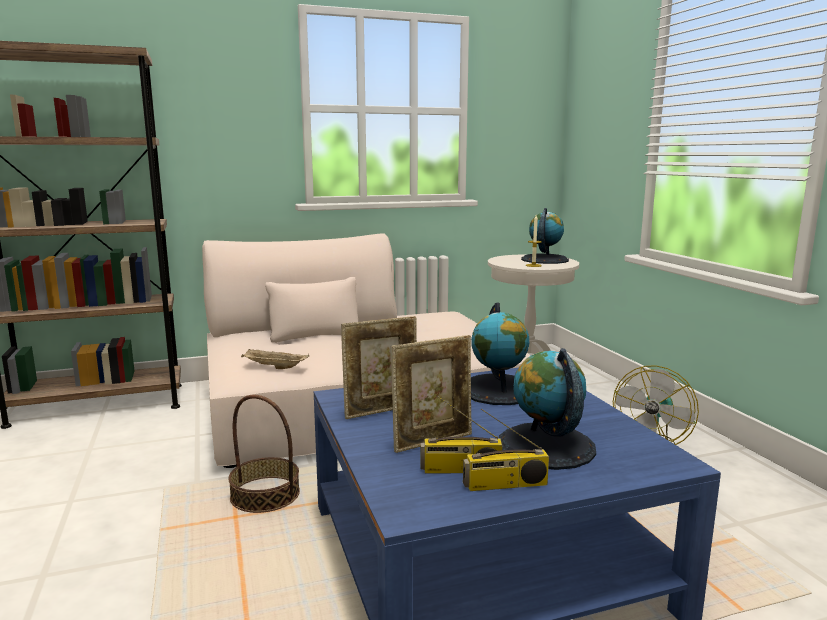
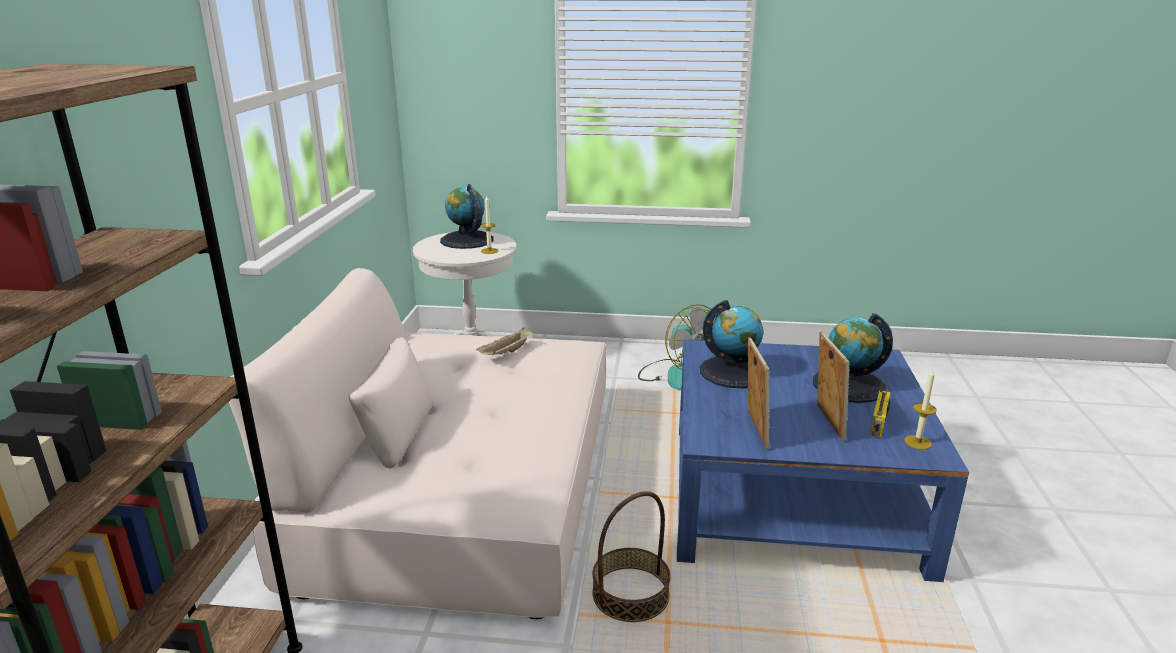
camera: 65 degrees left, 10 degrees up
(274, 367) = (520, 477): beige tray -> beige tray (506, 353)
(434, 497) = (918, 442): none -> candle
(505, 485) = (904, 414): radio -> none

